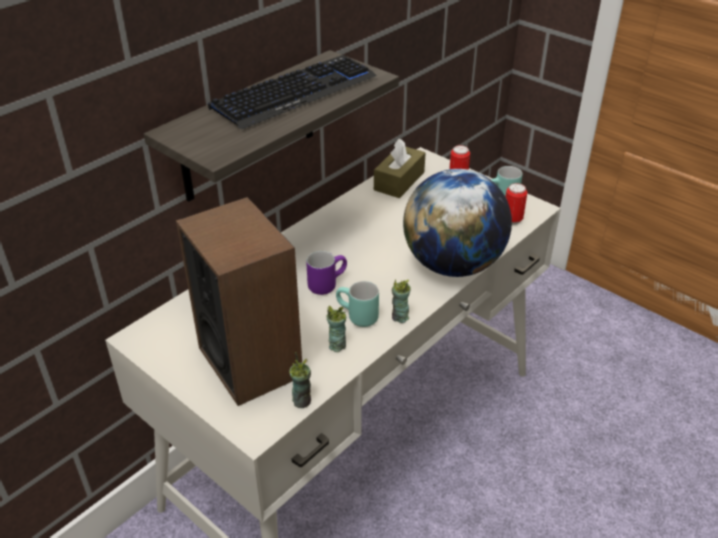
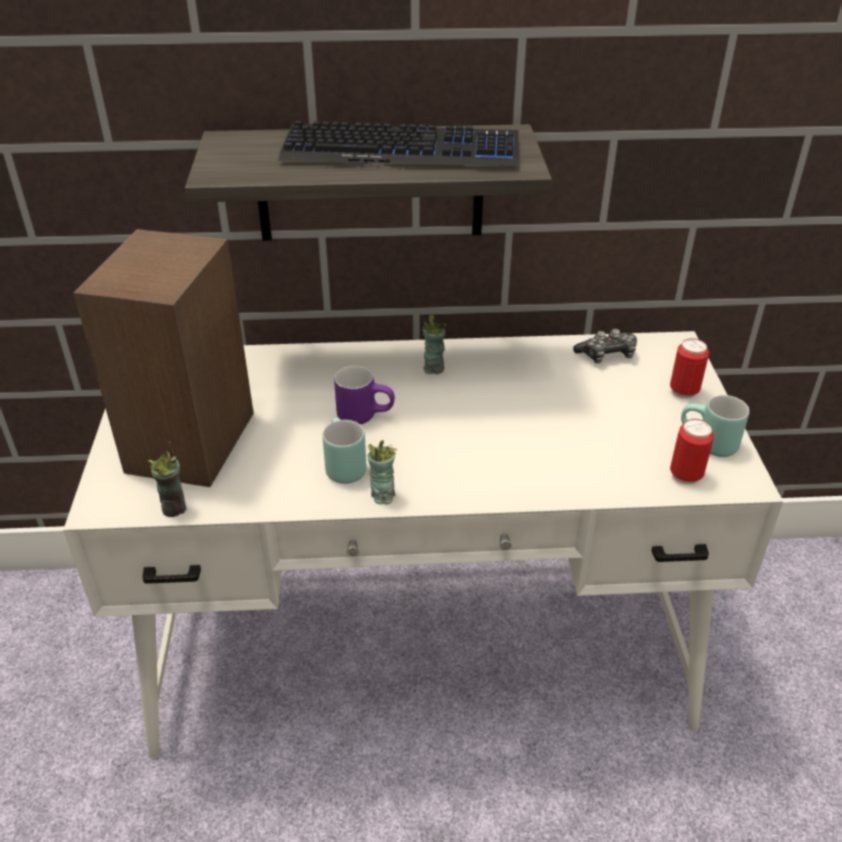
camera: 45 degrees right, 0 degrees up
(337, 345) = (282, 480): cup -> cup (433, 368)
(399, 181) = (607, 355): brown tissue box -> game controller
(452, 265) = (526, 480): globe -> none

